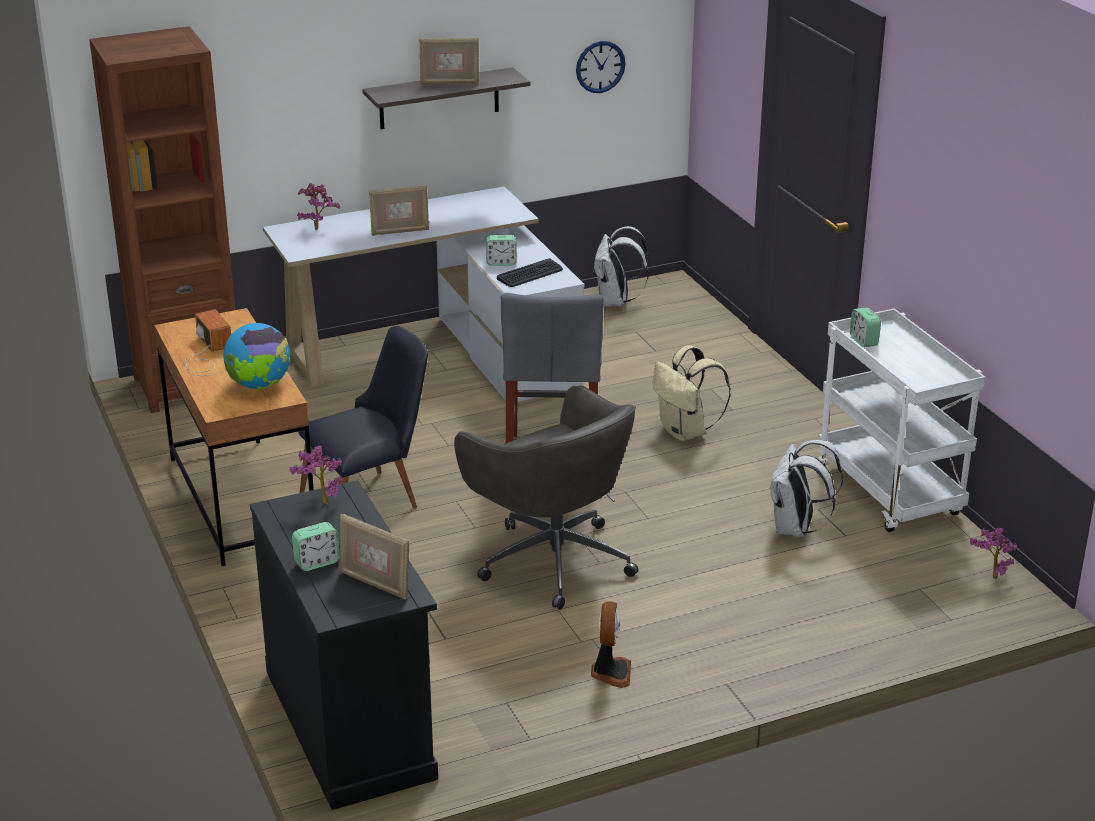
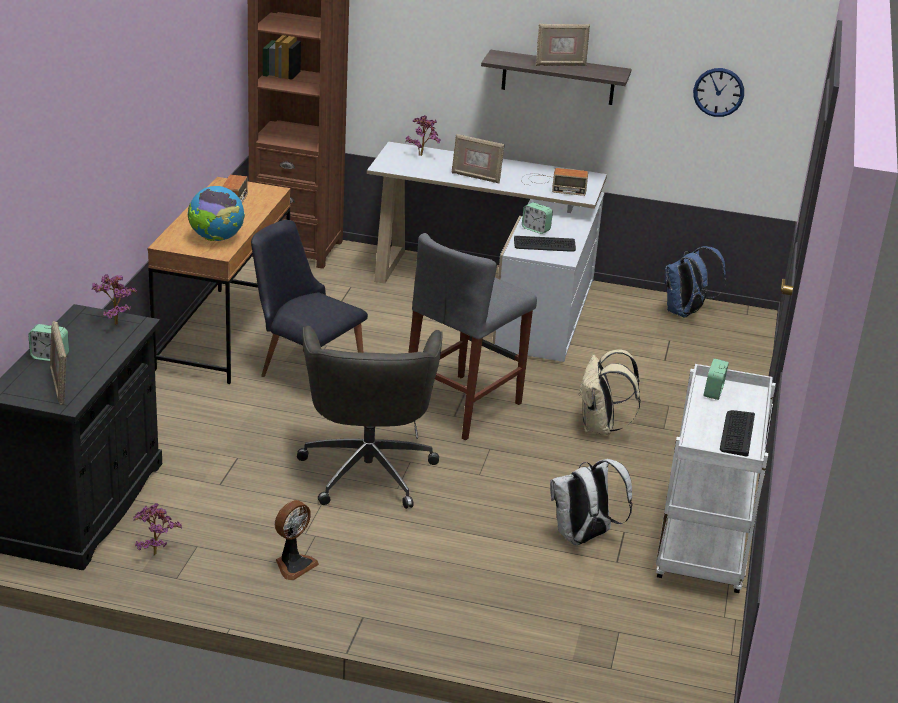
camera: 35 degrees right, 0 degrees up
(370, 499) = (305, 371): black chair -> black chair turned 150 degrees counterclockwise
(449, 83) = (560, 65): picture frame -> picture frame turned 45 degrees counterclockwise
(475, 213) = (552, 184): none -> radio
(616, 302) = (685, 313): white backpack -> blue backpack
(926, 366) = (737, 433): none -> keyboard
(990, 576) = (696, 654): potted plant -> potted plant (154, 552)

